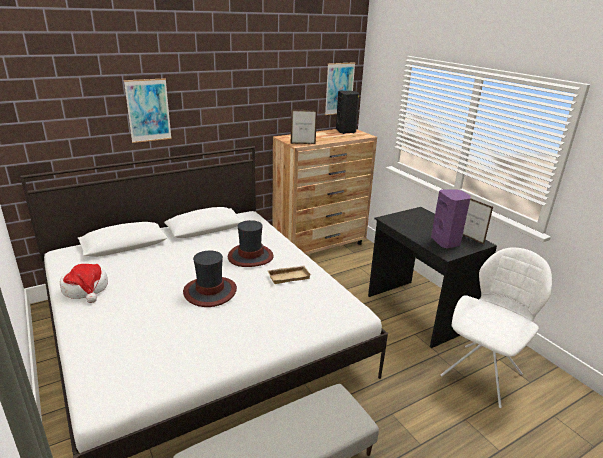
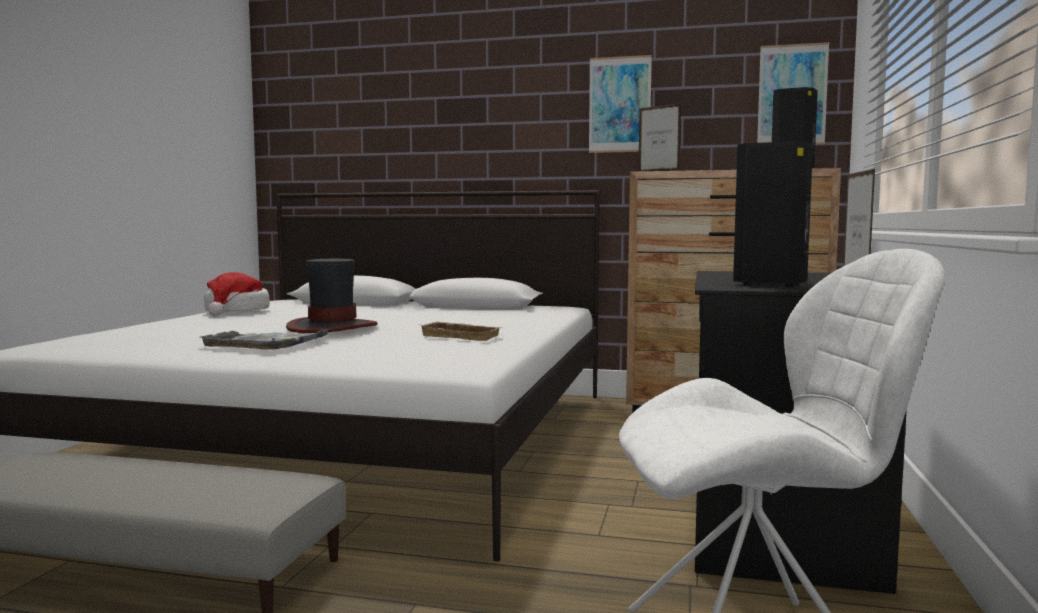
camera: 45 degrees right, 20 degrees down
(148, 110) = (436, 121): picture -> picture (619, 104)
(228, 327) = (266, 343): none -> grey tray
(250, 256) = (462, 322): hat -> none
(446, 242) = (771, 284): purple speaker -> black speaker

